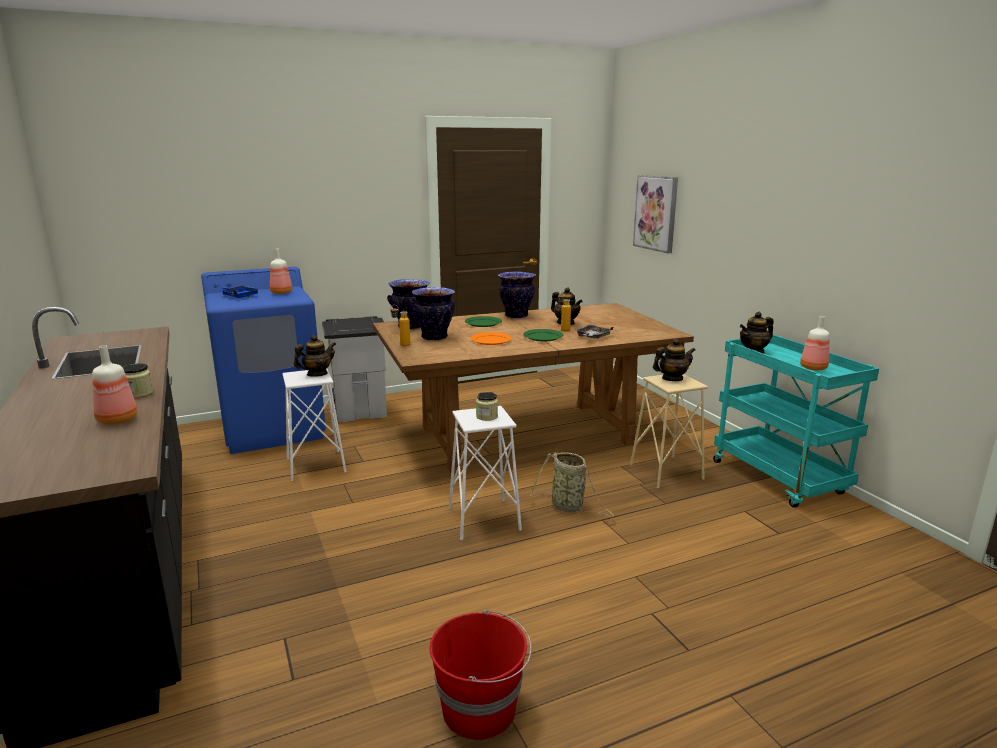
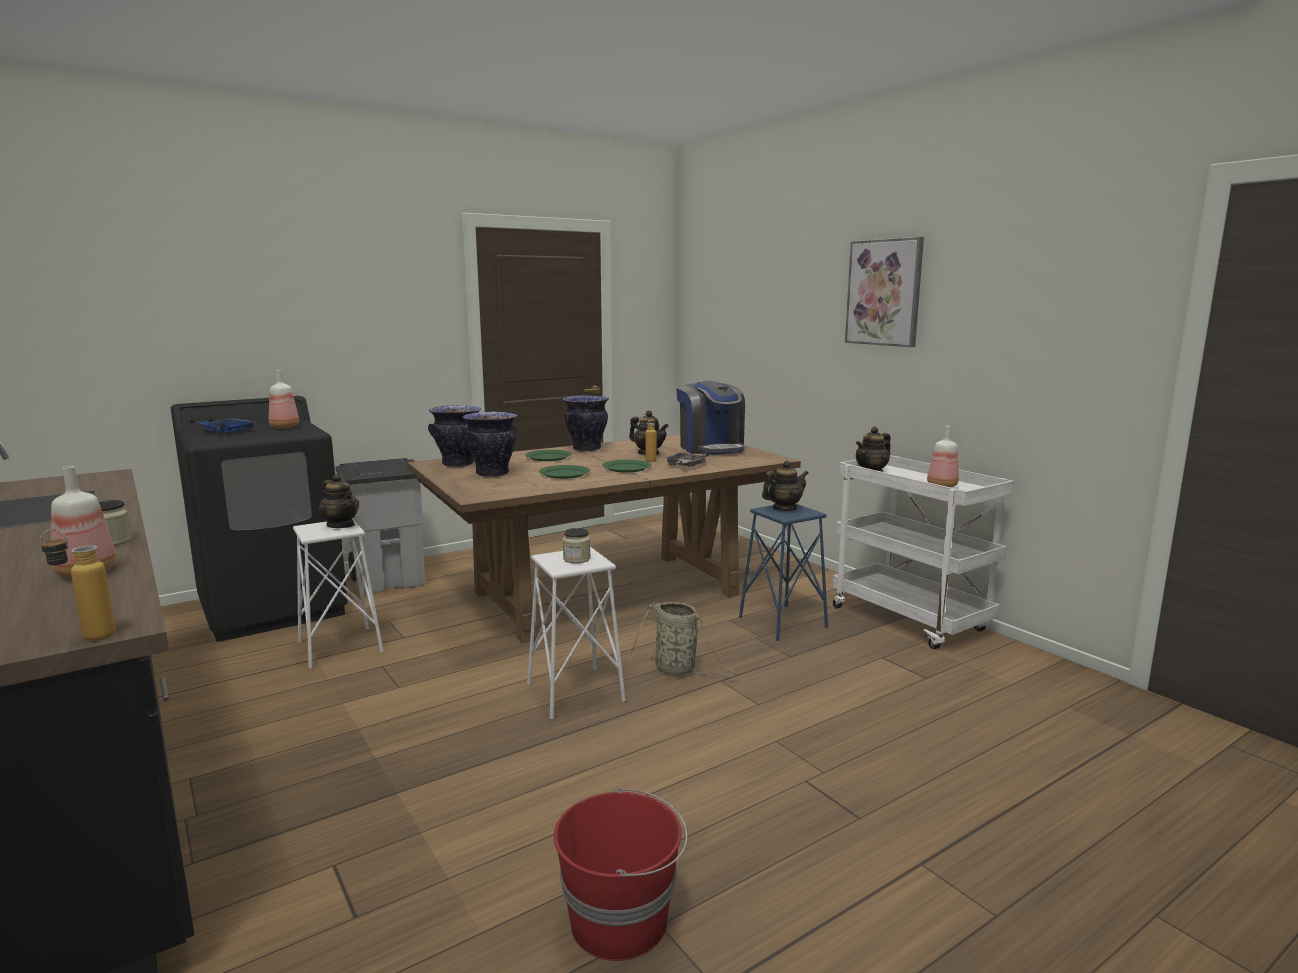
camera: 10 degrees left, 5 degrees down
(273, 429) = (274, 608): blue washing machine -> black washing machine
(317, 374) = (341, 525): teapot -> teapot turned 90 degrees clockwise
(401, 345) = (451, 483): bottle -> bottle (87, 636)
(490, 340) = (564, 474): orange plate -> green plate
(620, 320) = (711, 448): none -> coffee machine
(656, 213) = (738, 328): picture -> picture (884, 292)
(665, 472) = (782, 622): beige stool -> blue stool
(780, 479) = (911, 620): turquoise cart -> white cart

